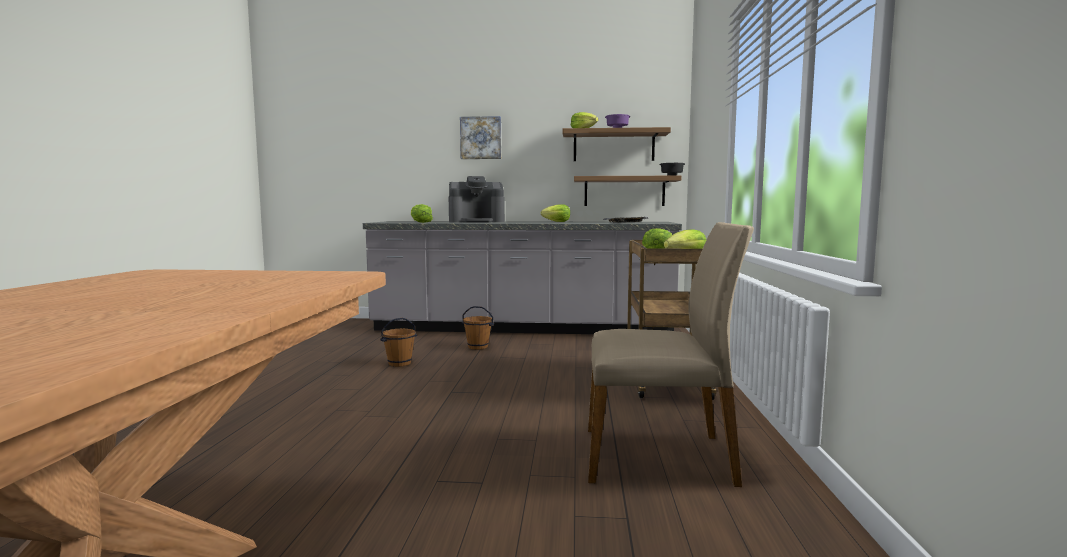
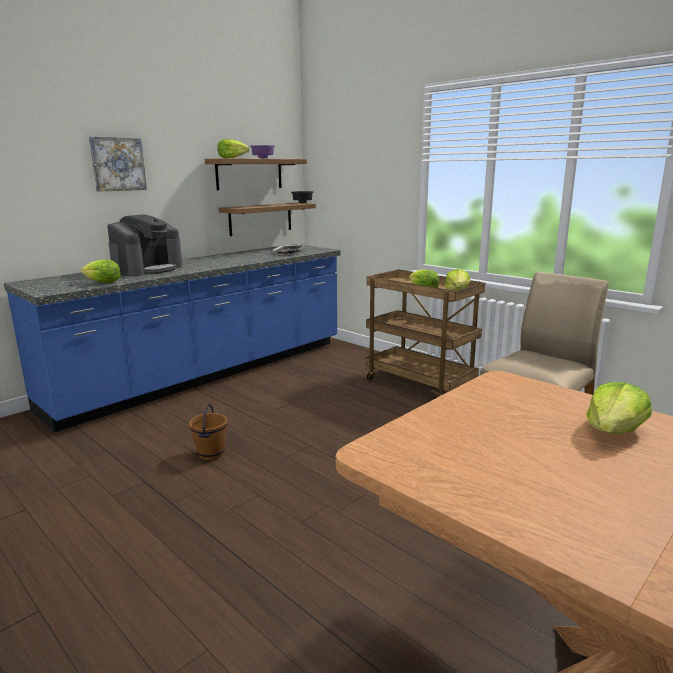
camera: 50 degrees left, 10 degrees up
(478, 347) = (227, 407): brown bucket -> none
(522, 328) = (208, 373): grey counter -> blue counter
(557, 222) = (224, 258): lettuce -> lettuce (614, 431)

